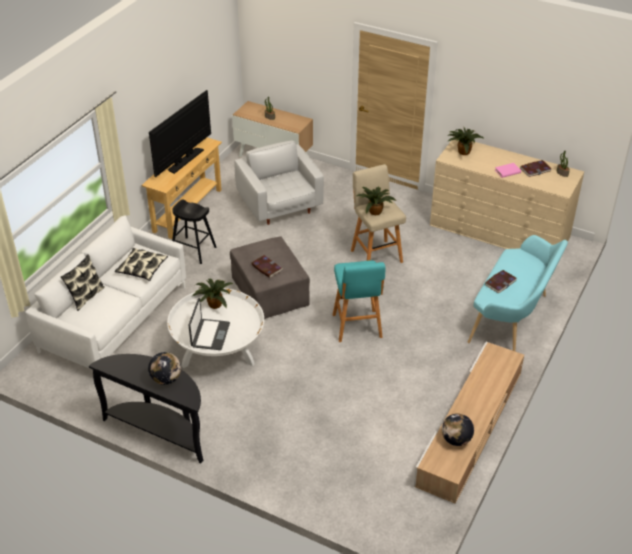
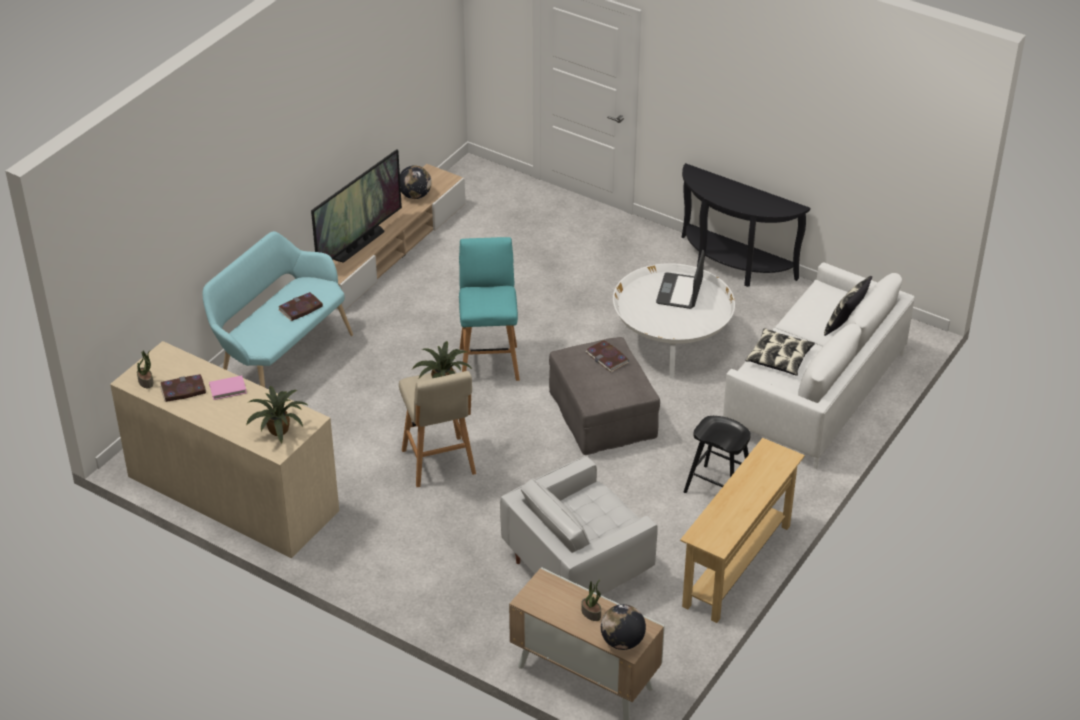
camera: 175 degrees left, 0 degrees up
(166, 379) = (721, 190): globe -> globe (622, 641)
(185, 160) = (740, 500): television -> television (359, 244)
(214, 304) = (677, 328): potted plant -> none
(280, 206) = (579, 564): white armchair -> white armchair turned 75 degrees clockwise

